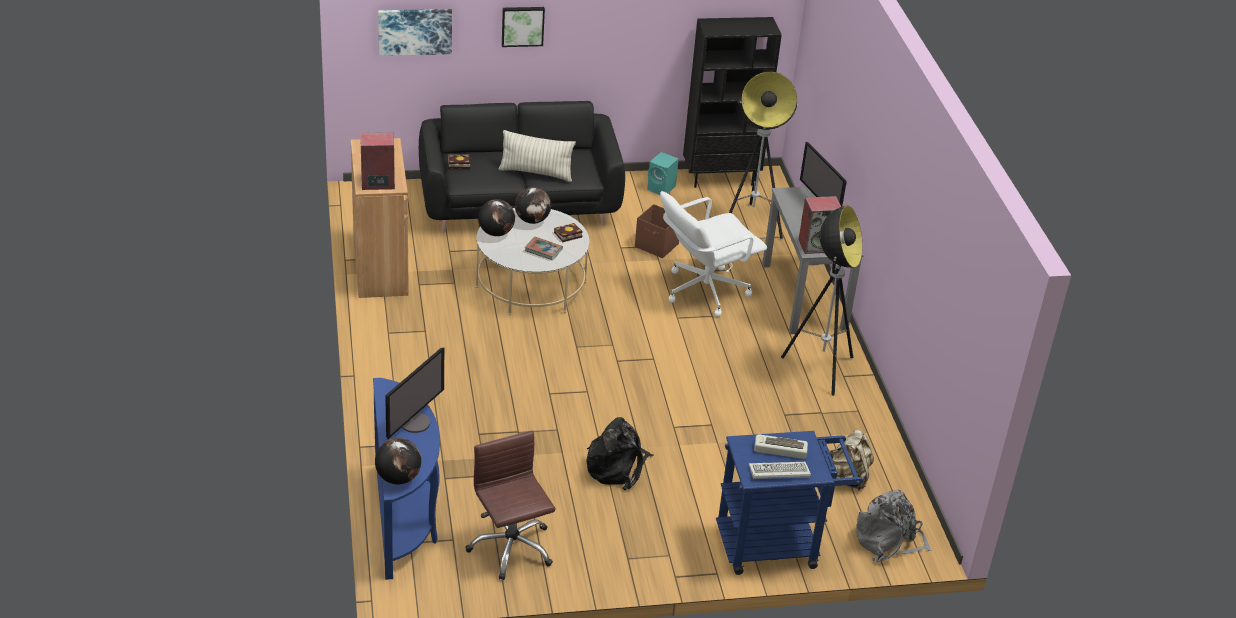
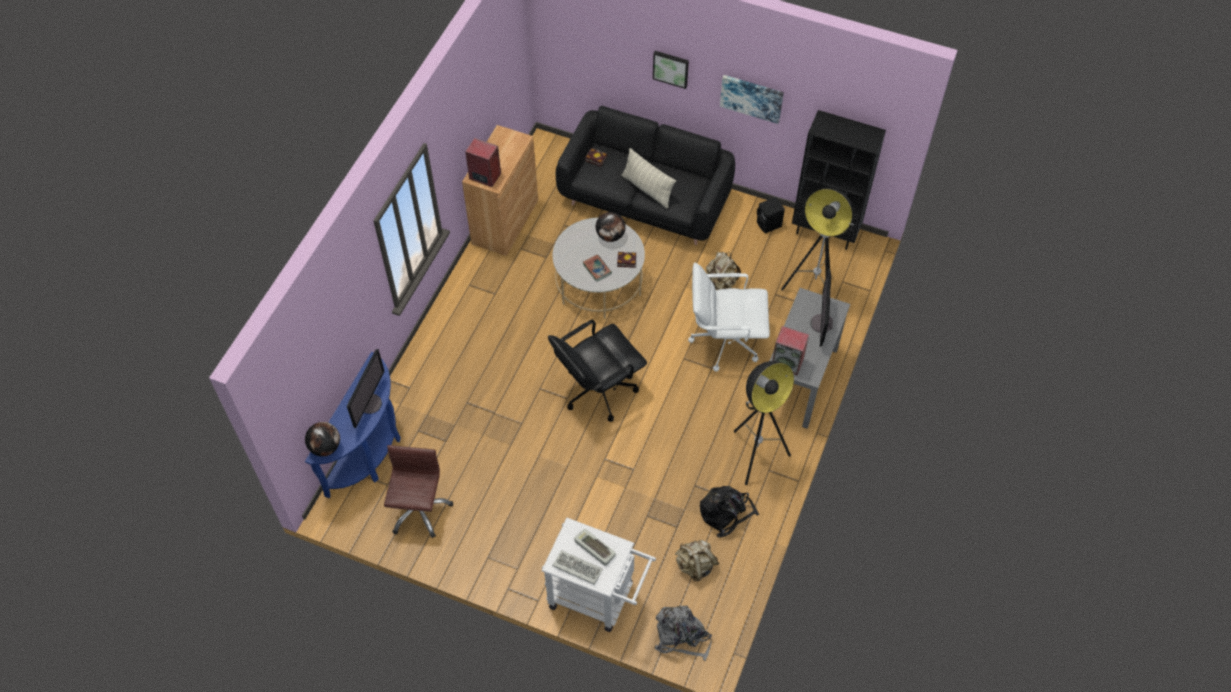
camera: 35 degrees right, 20 degrees up
(414, 422) = (369, 403): monitor -> monitor turned 45 degrees counterclockwise
(415, 31) = (586, 45): picture -> picture (751, 97)
(496, 233) = (575, 238): globe -> none
(613, 373) = (598, 390): none -> black office chair
(617, 467) = (538, 476): black backpack -> black backpack (726, 513)
(657, 246) = (721, 281): brown storage box -> beige backpack
(662, 188) = (769, 225): turquoise speaker -> black speaker
(776, 544) = (598, 597): blue cart -> white cart

